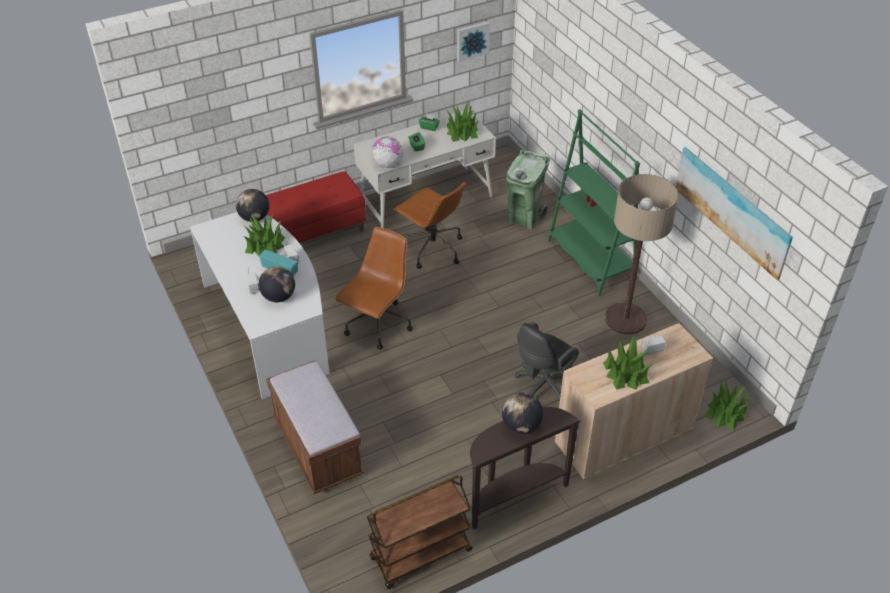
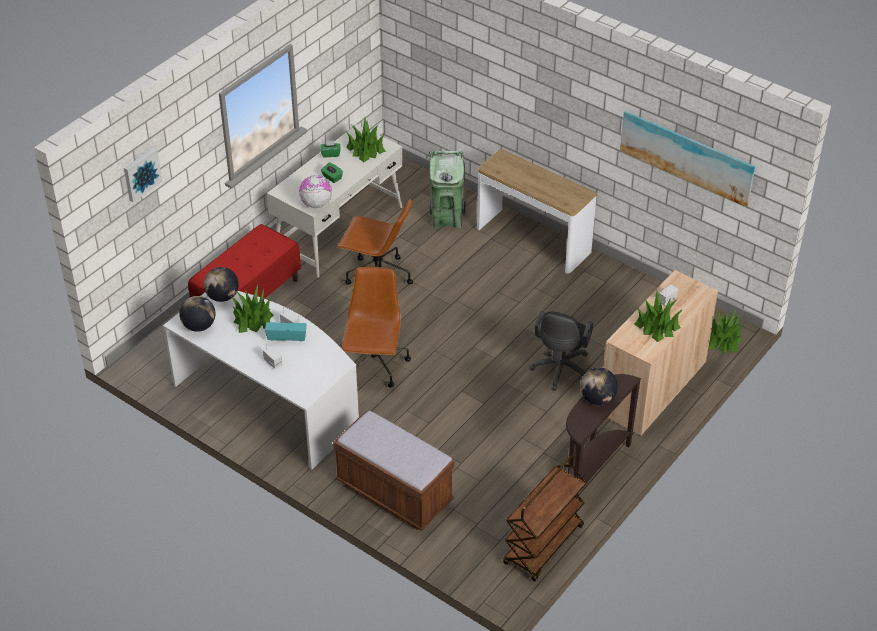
camera: 25 degrees left, 0 degrees up
(279, 297) = (304, 363): globe -> globe (199, 326)
(472, 40) = (348, 54): picture -> picture (141, 173)
(591, 260) = (533, 240): green bookcase -> console table
(625, 319) = (595, 286): floor lamp -> none

